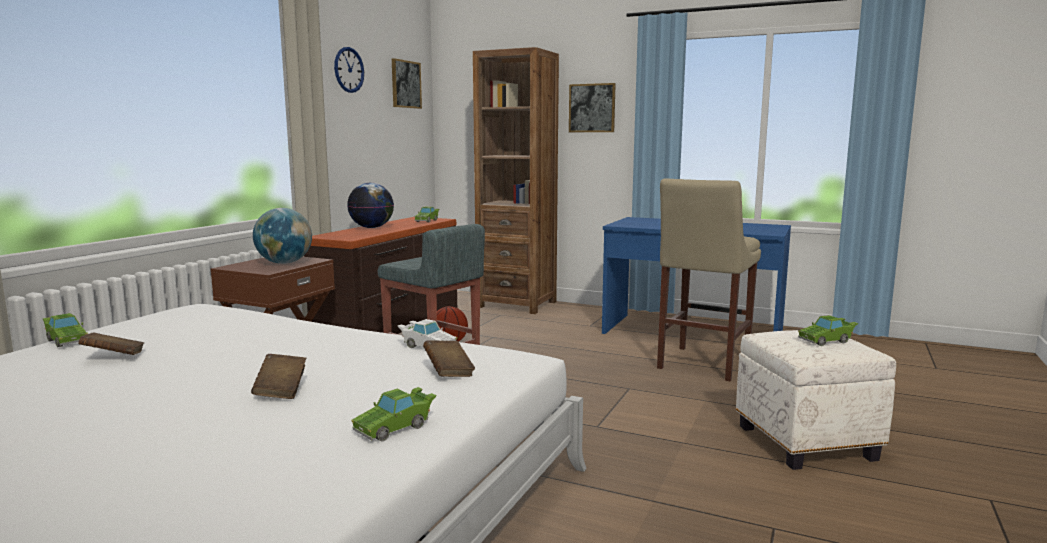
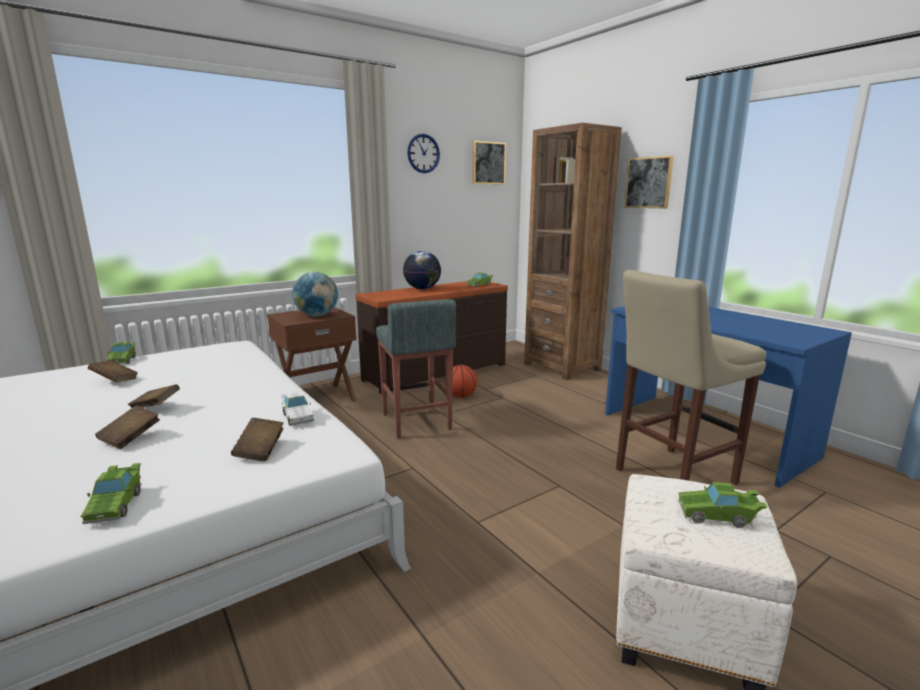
camera: 30 degrees right, 5 degrees up
(242, 367) = (156, 407): none -> brown book
(395, 427) = (116, 504): green toy car -> green toy car turned 90 degrees counterclockwise

